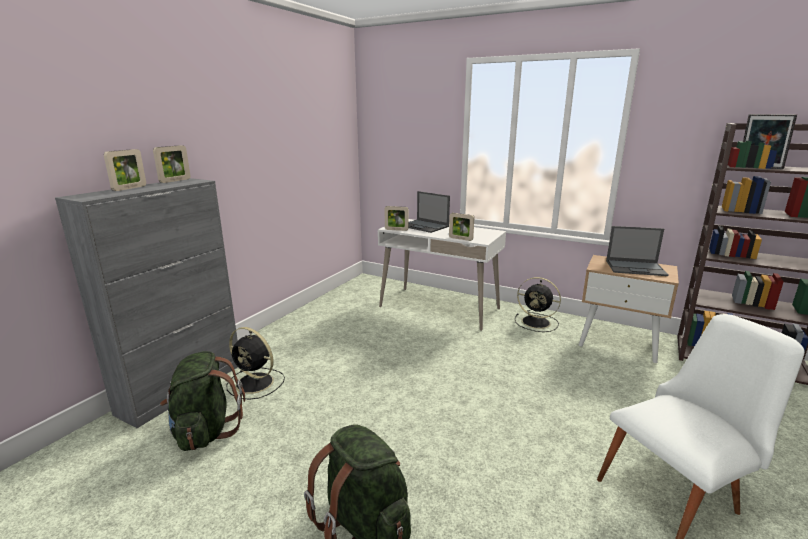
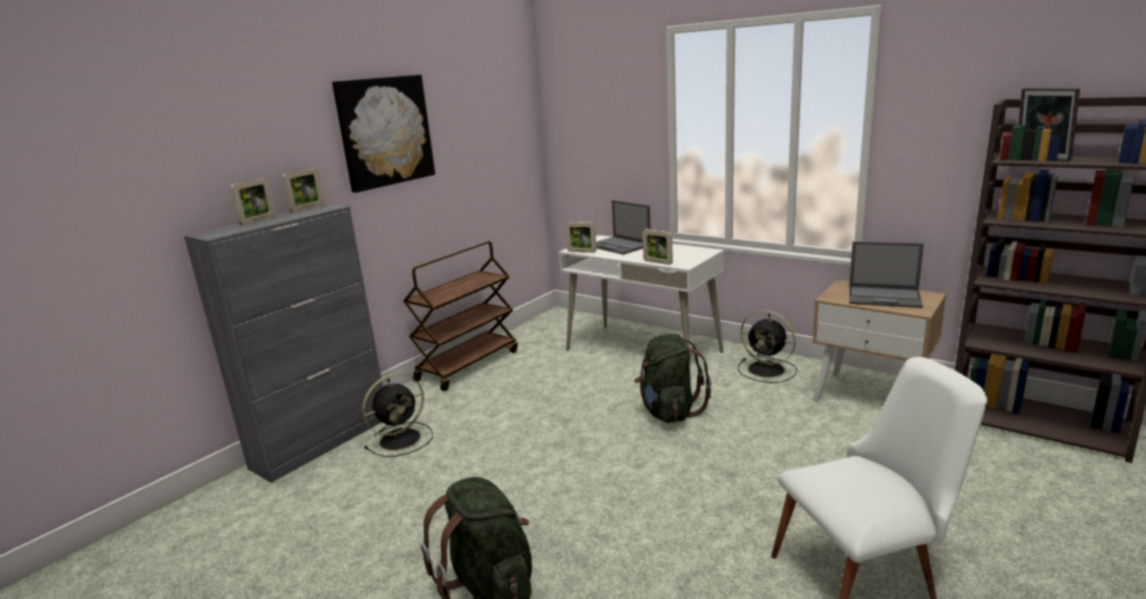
camera: 10 degrees right, 0 degrees up
(205, 431) = (340, 488): green backpack -> green backpack (669, 412)
(241, 122) = (385, 131): none -> picture
(256, 383) = (402, 439): black fan -> black fan turned 75 degrees counterclockwise
(301, 319) = (468, 365): none -> brown cart

